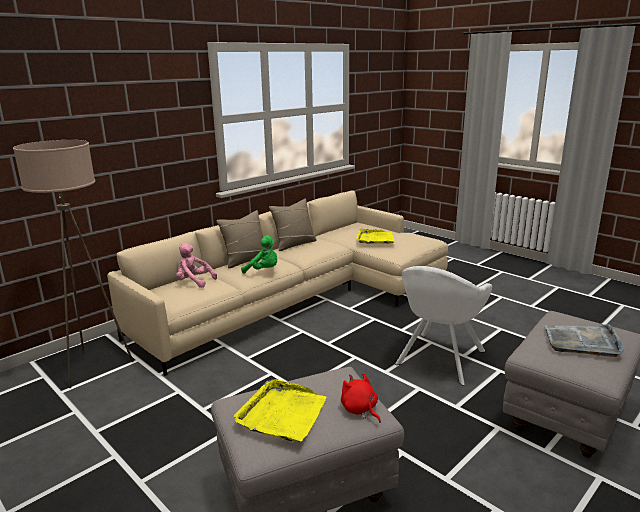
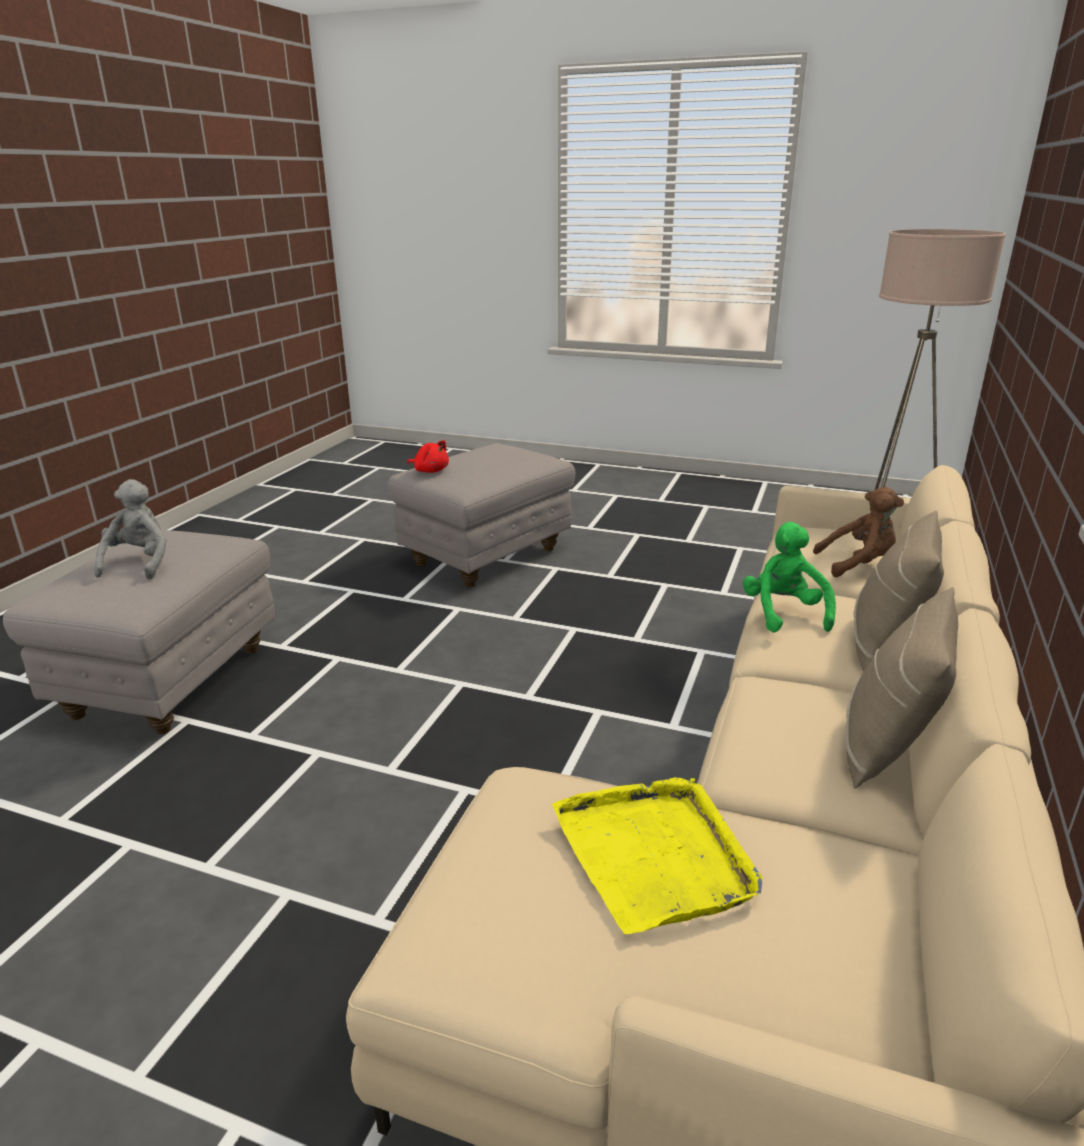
camera: 155 degrees right, 5 degrees up
(194, 282) = (858, 564): pink plush toy -> brown plush toy
(263, 271) = (784, 613): green plush toy -> green plush toy turned 90 degrees clockwise
(282, 414) = (496, 457): yellow tray -> none
(438, 360) = (369, 729): white armchair -> none
(582, 342) = (140, 563): grey tray -> grey plush toy

